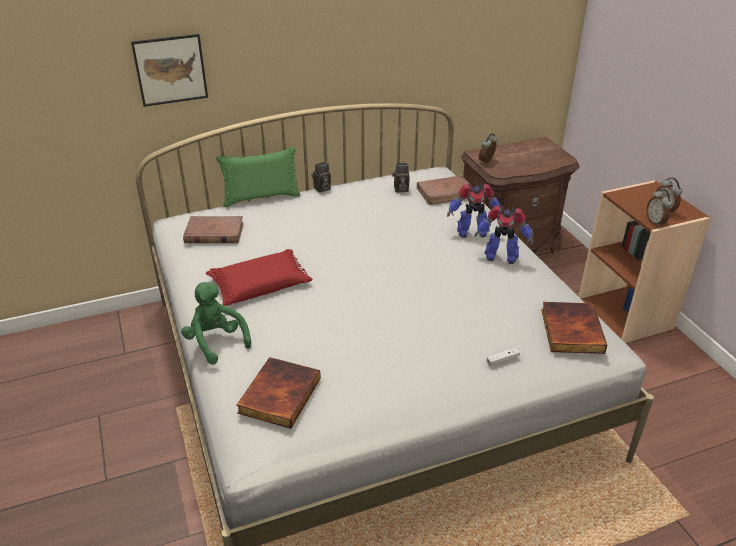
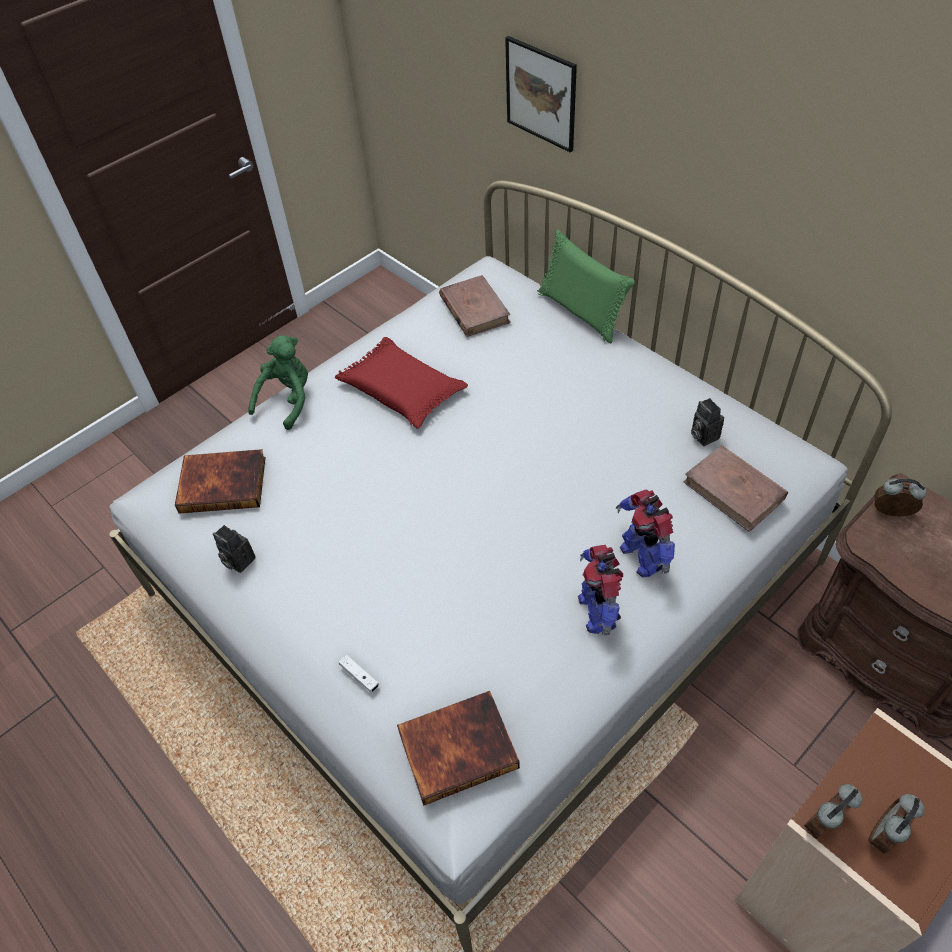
camera: 70 degrees right, 15 degrees up
(321, 189) = (643, 356): camera -> camera (237, 561)

